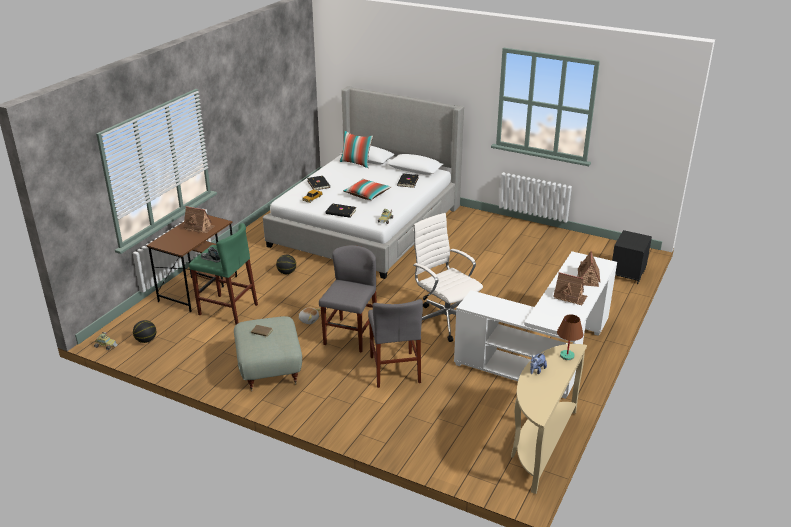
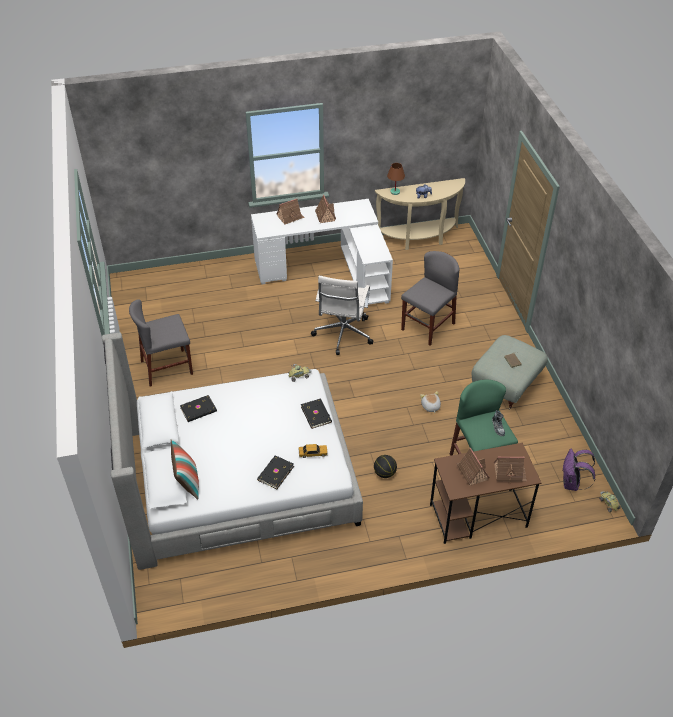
camera: 130 degrees left, 15 degrees up
(146, 340) = (572, 483): basketball -> purple backpack
(173, 238) = (509, 473): none -> toy house
(351, 335) = (419, 371): grey chair -> grey chair (167, 367)
(367, 195) = (260, 421): pillow -> none
(628, 273) = (169, 275): black nightstand -> none

